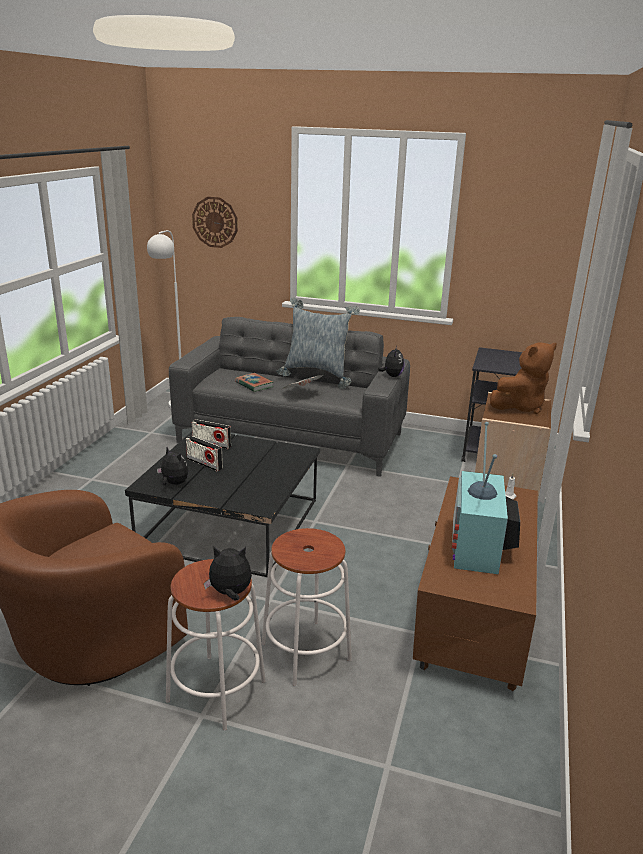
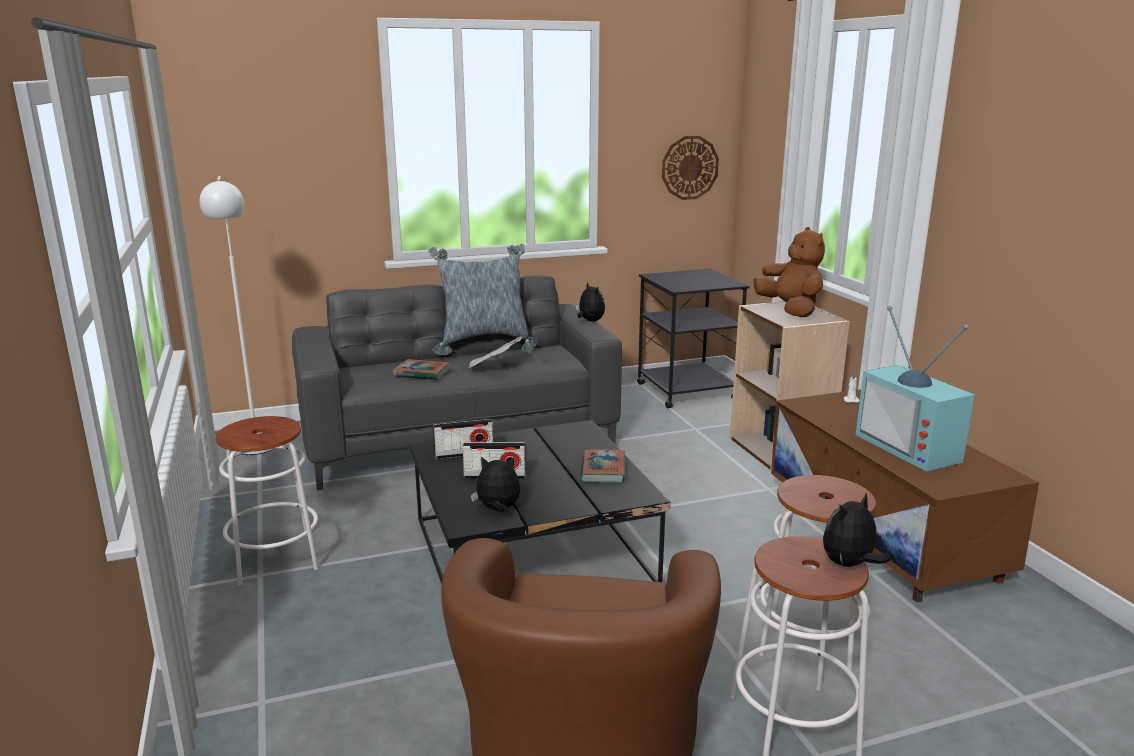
camera: 35 degrees left, 5 degrees down
(109, 473) = (275, 558): none -> white stool
(215, 222) = (266, 161): wall clock -> wall clock (689, 167)
(267, 483) = (603, 470): none -> book
(520, 407) = (790, 310): brown plush toy -> brown plush toy turned 45 degrees counterclockwise

